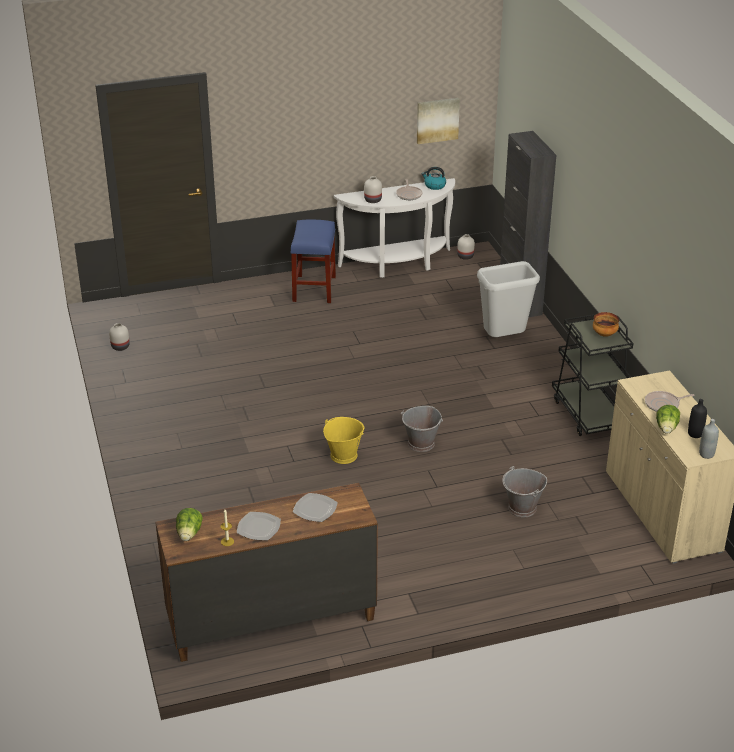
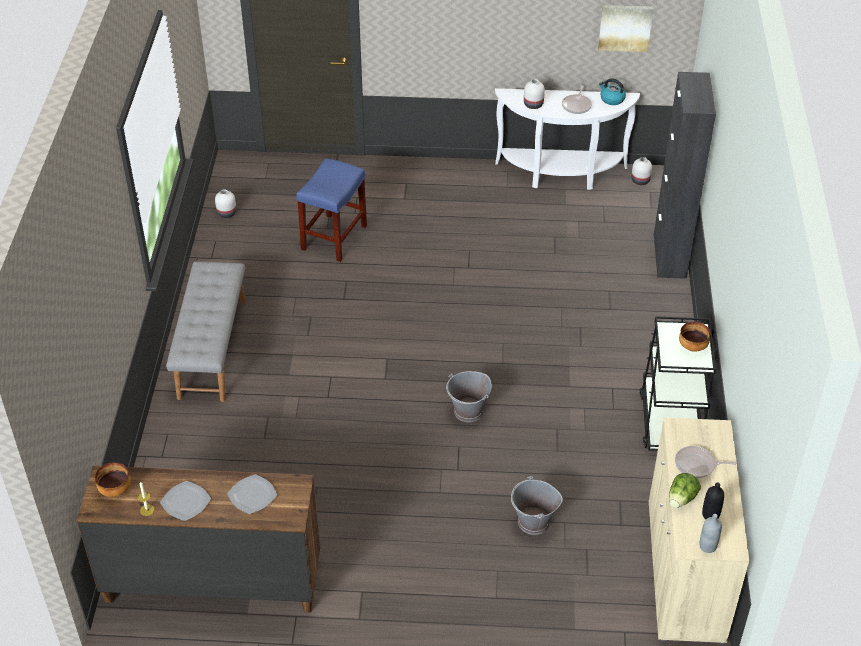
camera: 20 degrees right, 10 degrees up
(166, 449) = (211, 348): none -> grey bench
(189, 534) = (116, 490): lettuce -> bowl
(314, 288) = (456, 185): blue stool -> blue stool (334, 237)
(343, 455) = (381, 403): yellow bucket -> none
(503, 340) = (626, 301): grey trash can -> none

